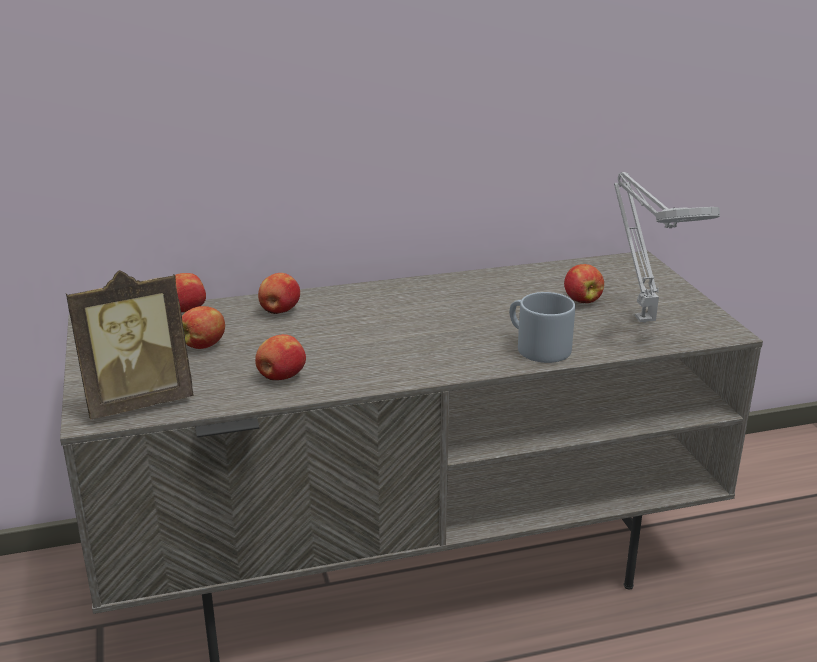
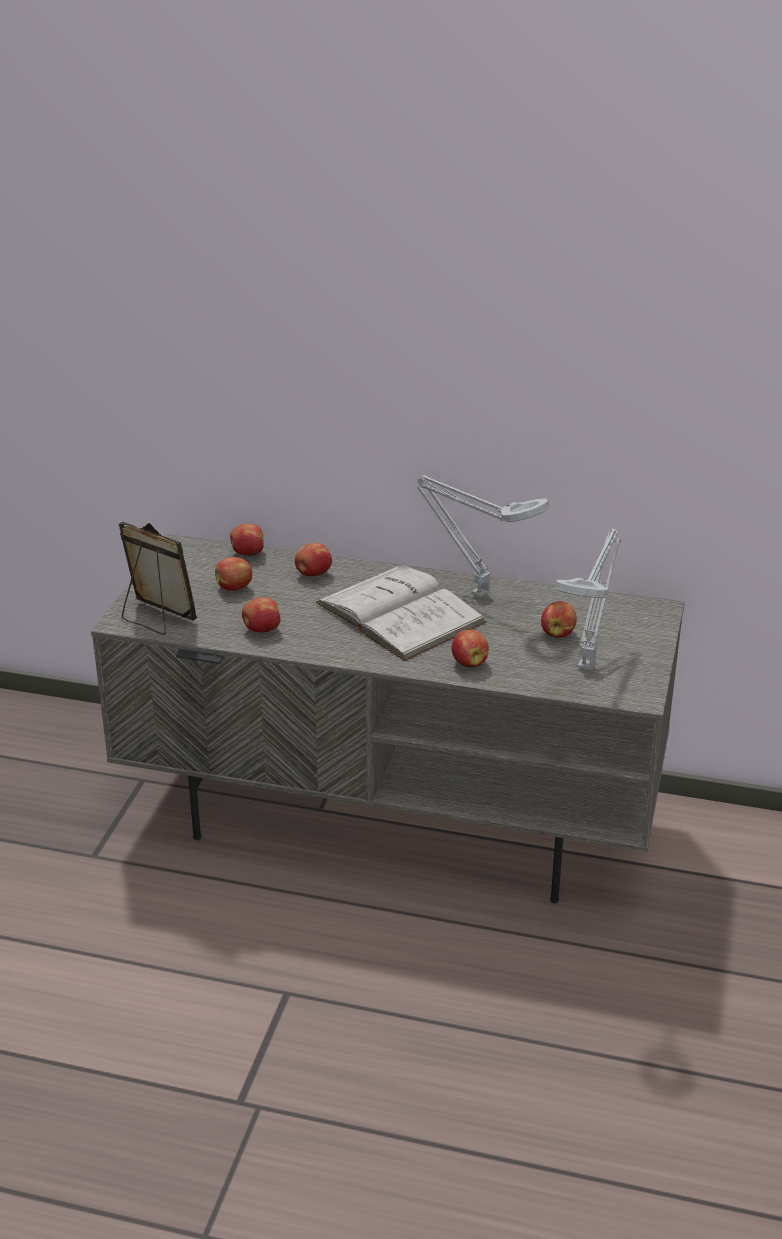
camera: 30 degrees right, 5 degrees up
(138, 401) = (156, 619): picture frame -> picture frame turned 150 degrees counterclockwise
(412, 322) = (400, 612): none -> white book
(463, 287) = (476, 592): none -> grey table lamp
(536, 347) = (469, 663): grey mug -> apple

